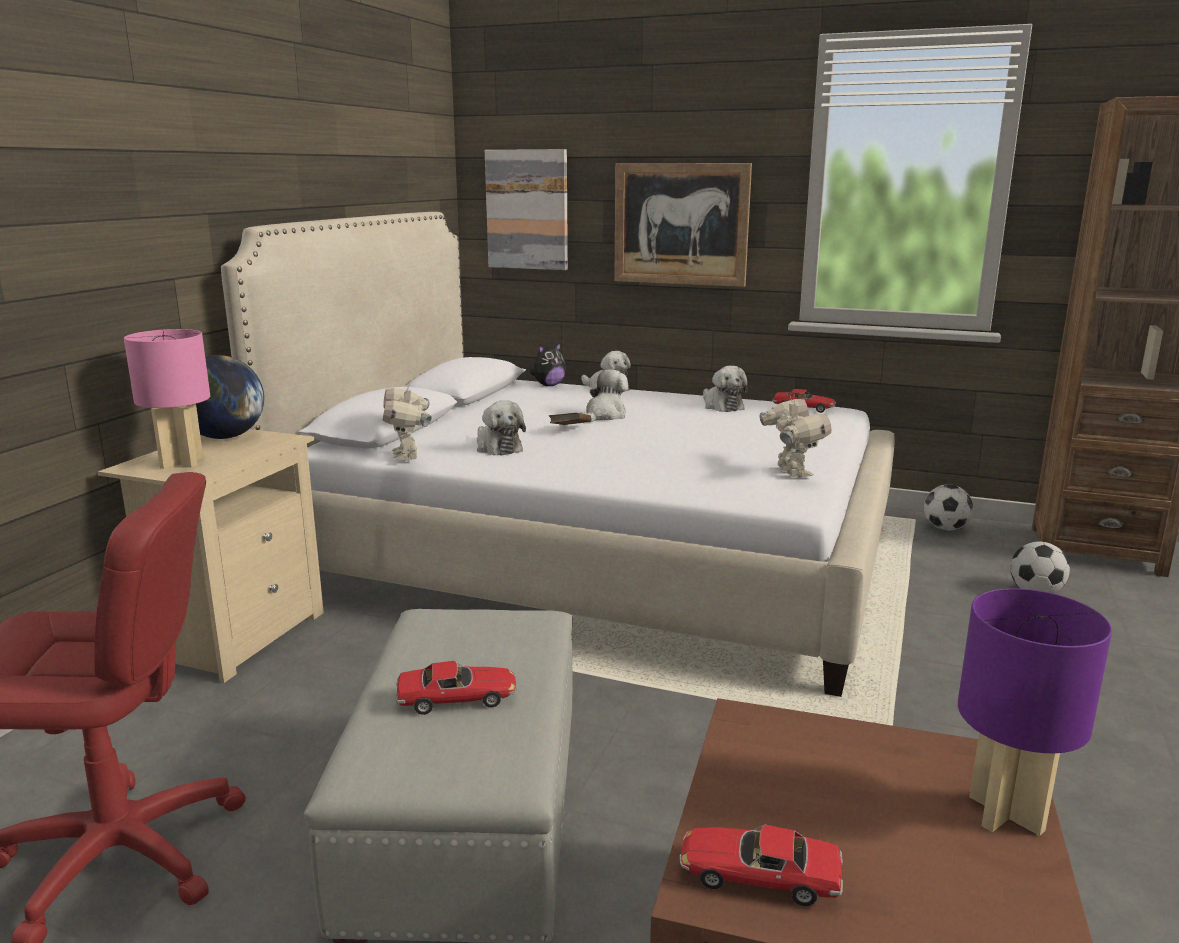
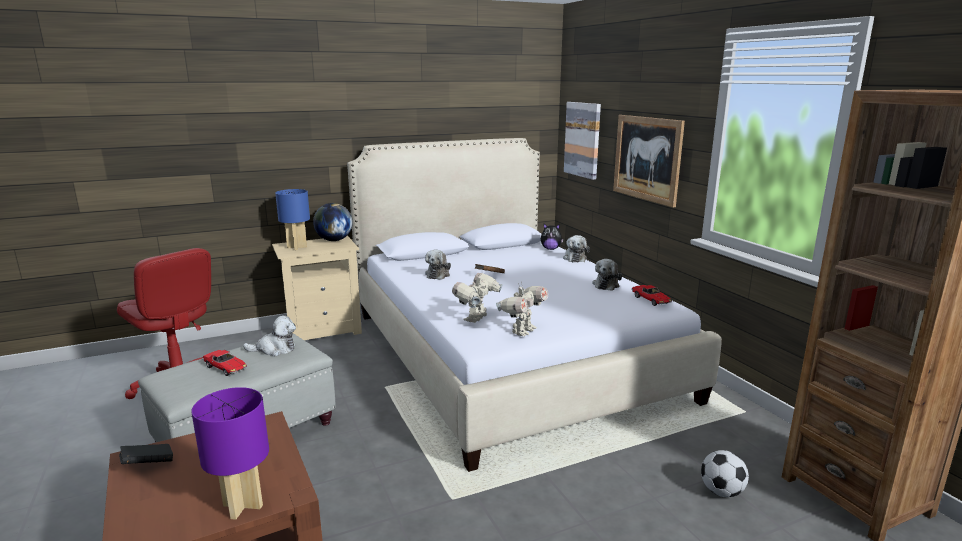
camera: 45 degrees right, 0 degrees up
(181, 463) = (296, 247): pink table lamp -> blue table lamp
(408, 456) = (397, 268): toy robot -> toy robot (477, 319)
(604, 416) = (528, 272): plush toy -> plush toy (275, 349)
(759, 876) = (148, 464): toy car -> black book
(945, 528) = (756, 426): football -> none

